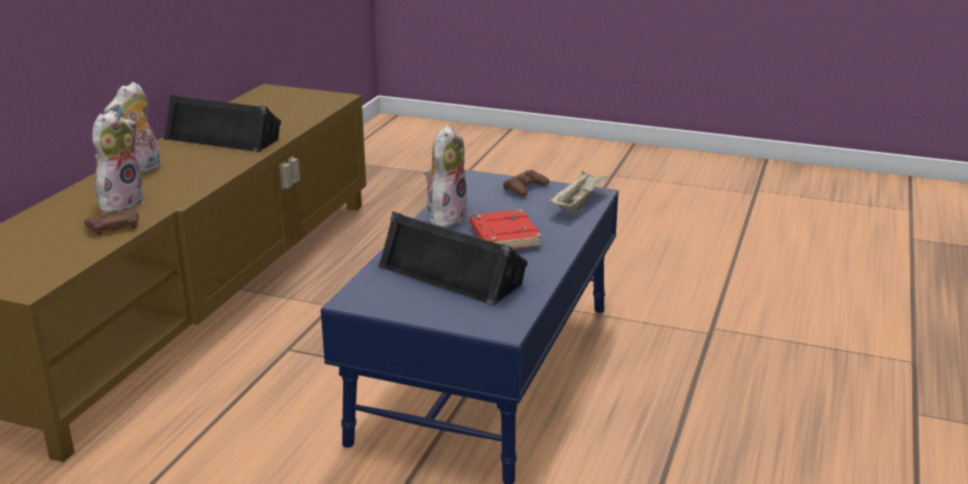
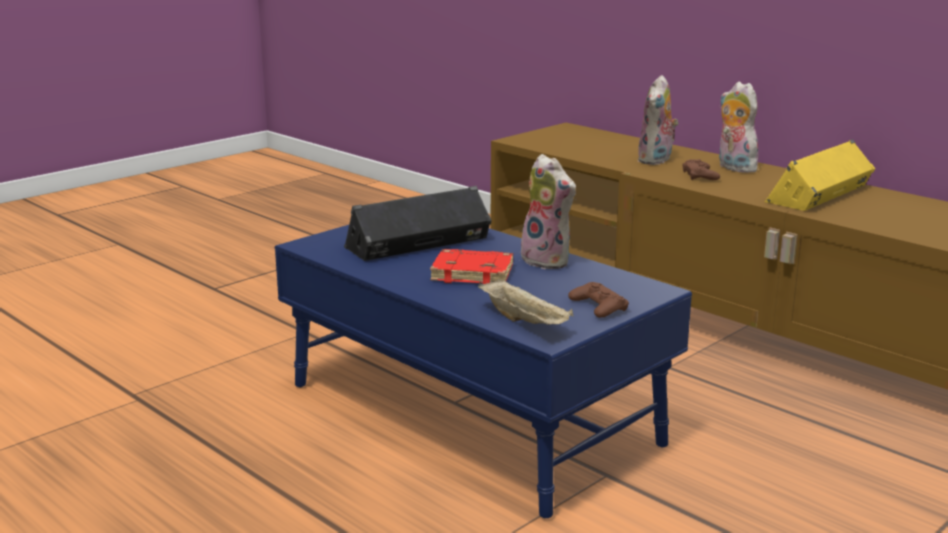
camera: 115 degrees right, 5 degrees down
(114, 226) = (605, 157): brown game controller -> brown game controller (700, 175)
(121, 202) = (656, 160): plush toy -> plush toy turned 60 degrees clockwise
(224, 137) = (821, 195): black speaker -> yellow speaker

